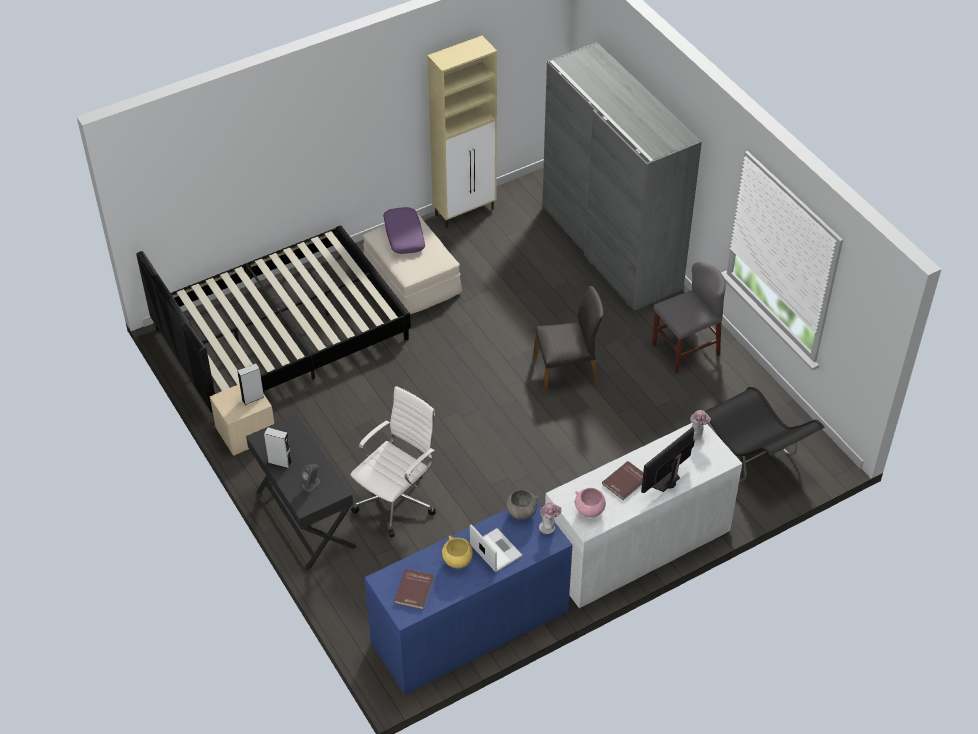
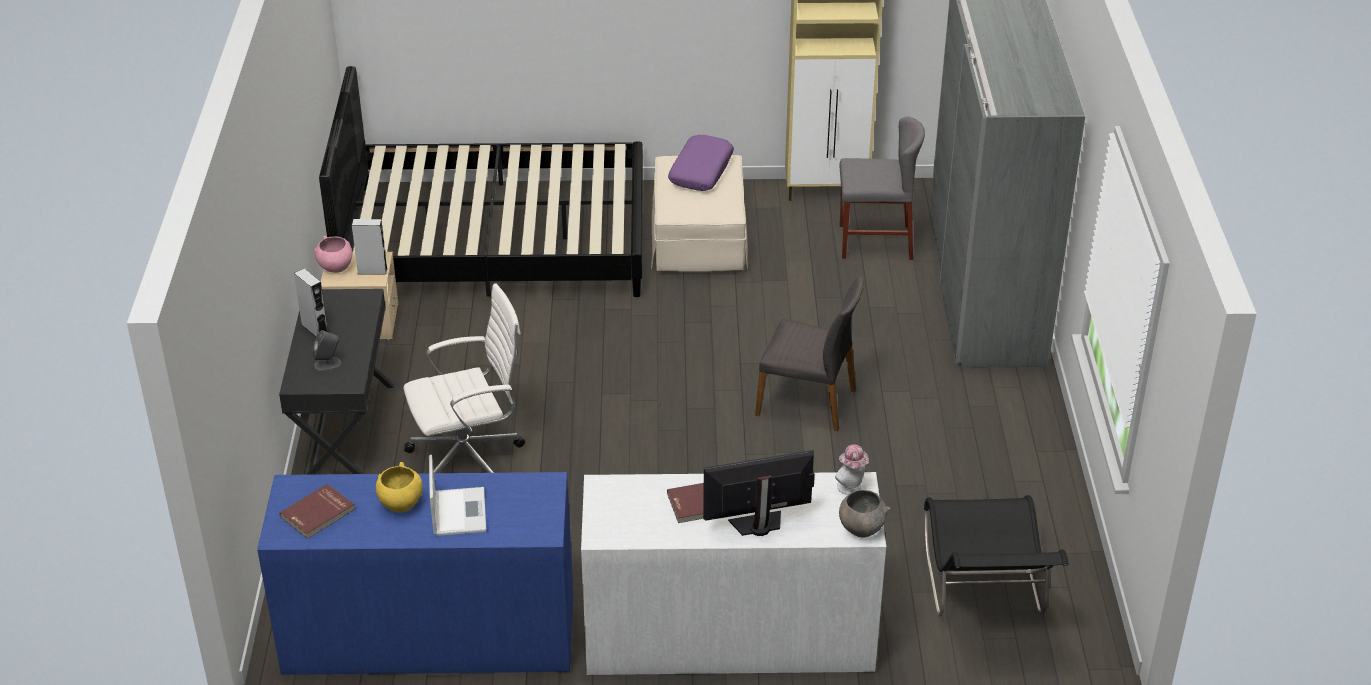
camera: 30 degrees right, 10 degrees down
(521, 513) = (532, 484): grey bowl -> grey bowl (861, 528)
(549, 527) = (552, 514): hat -> none
(589, 511) = (621, 517): pink bowl -> pink bowl (335, 267)
(685, 350) = (992, 436): grey chair -> grey chair (875, 242)

